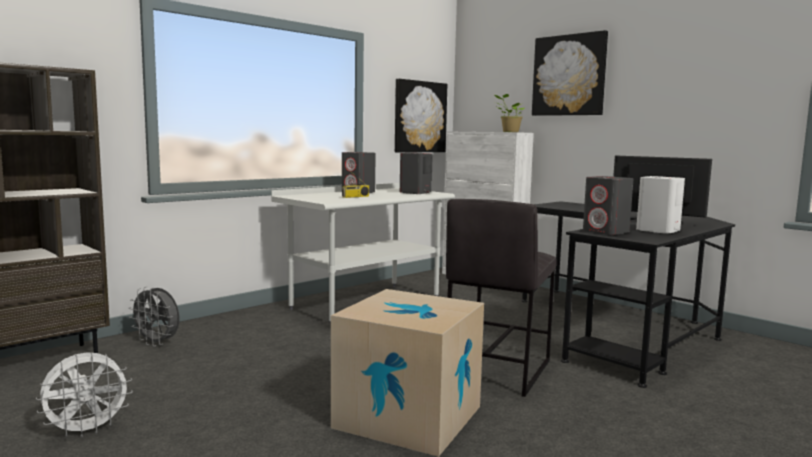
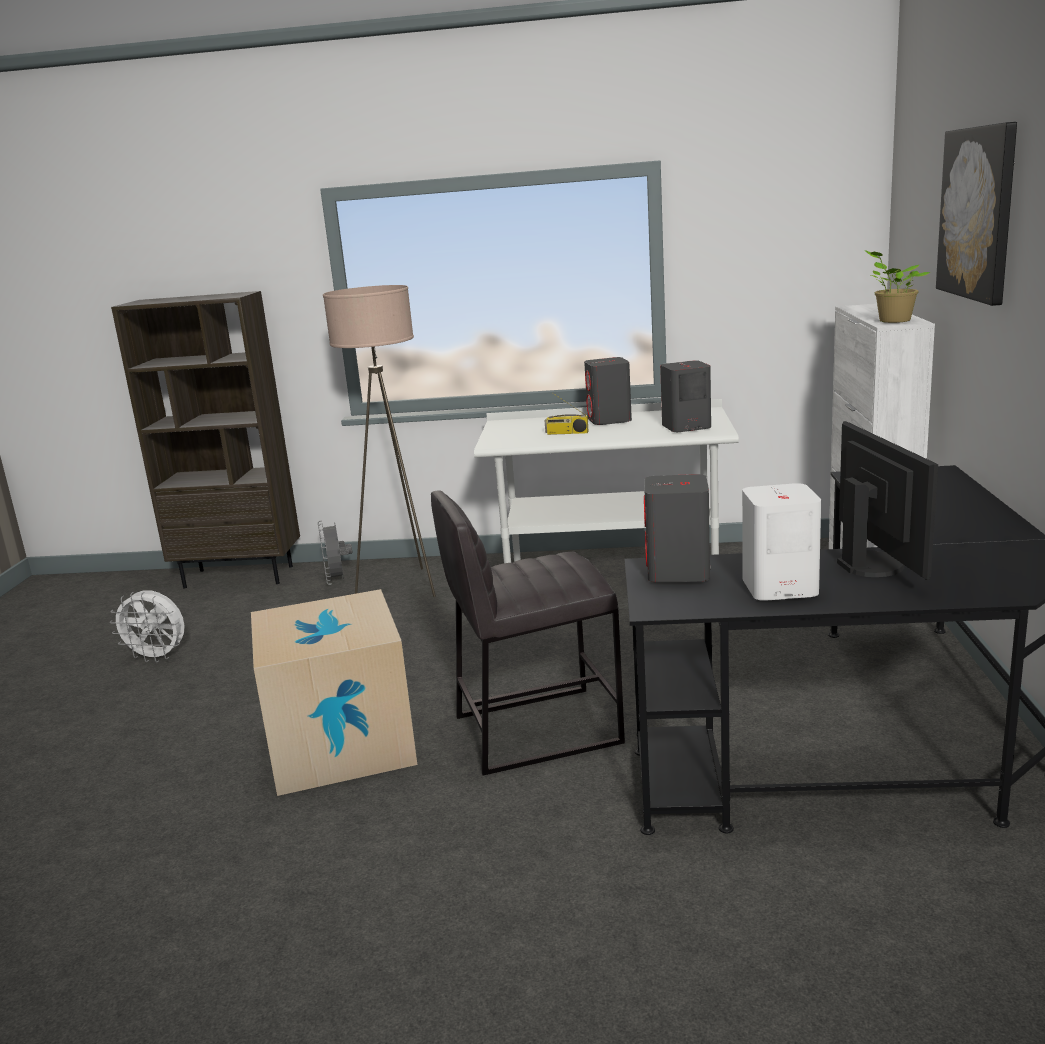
camera: 50 degrees right, 10 degrees up
(227, 334) = (403, 586): none -> beige floor lamp
(419, 117) = (795, 281): picture -> none

